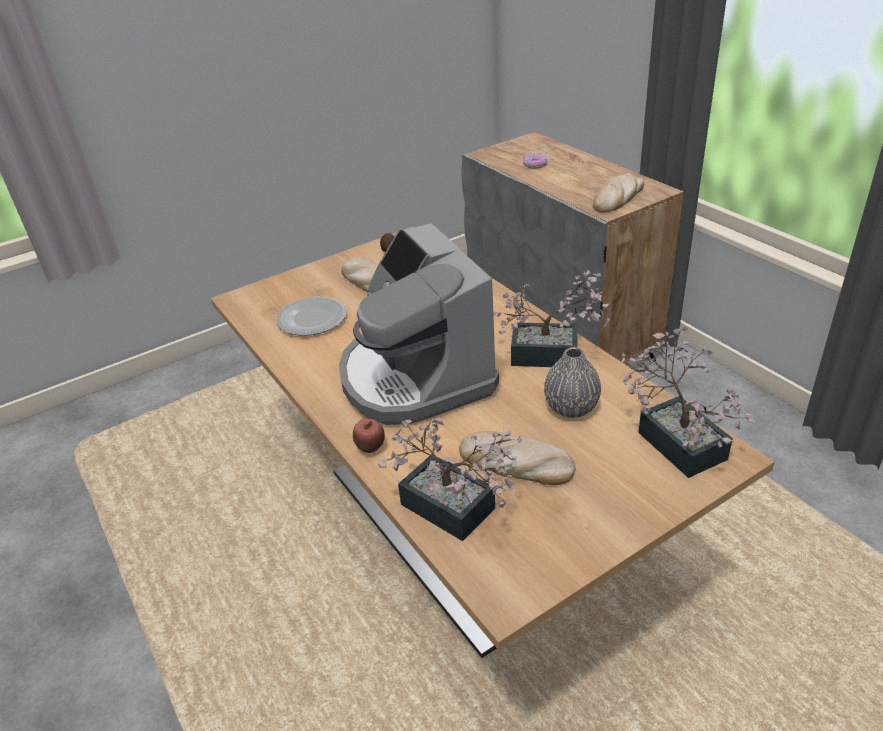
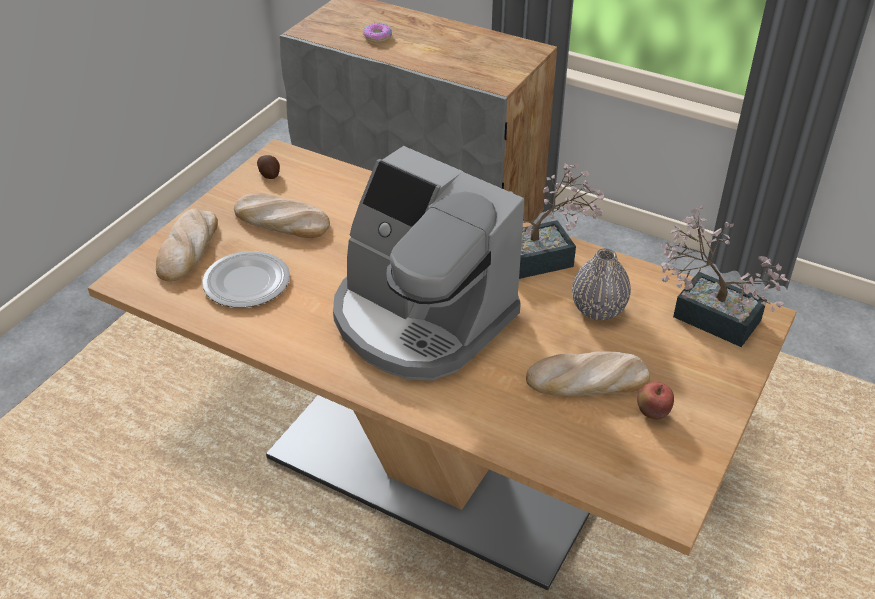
camera: 30 degrees left, 5 degrees up
(370, 448) = (435, 410): apple -> apple (652, 413)
(455, 512) = (568, 446): potted plant -> none
(618, 197) = (497, 65): bread -> bread (188, 248)

